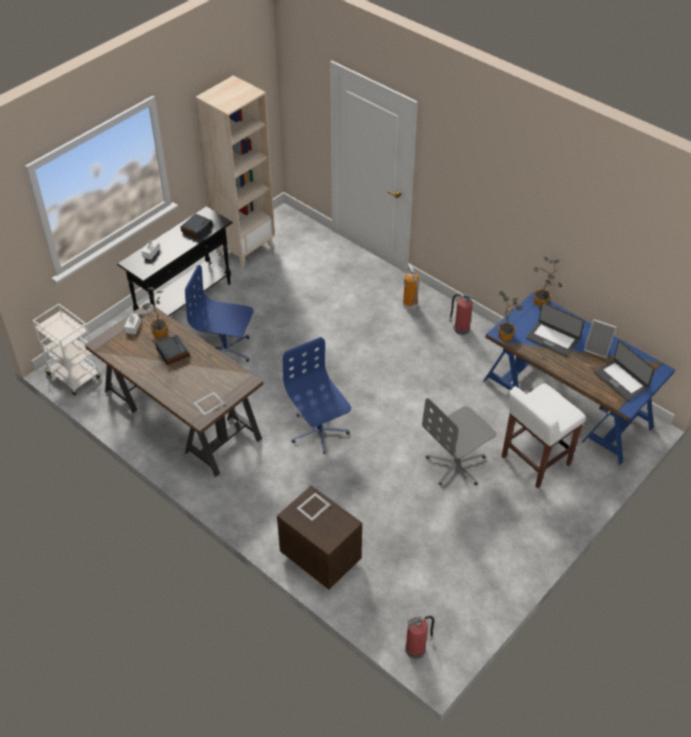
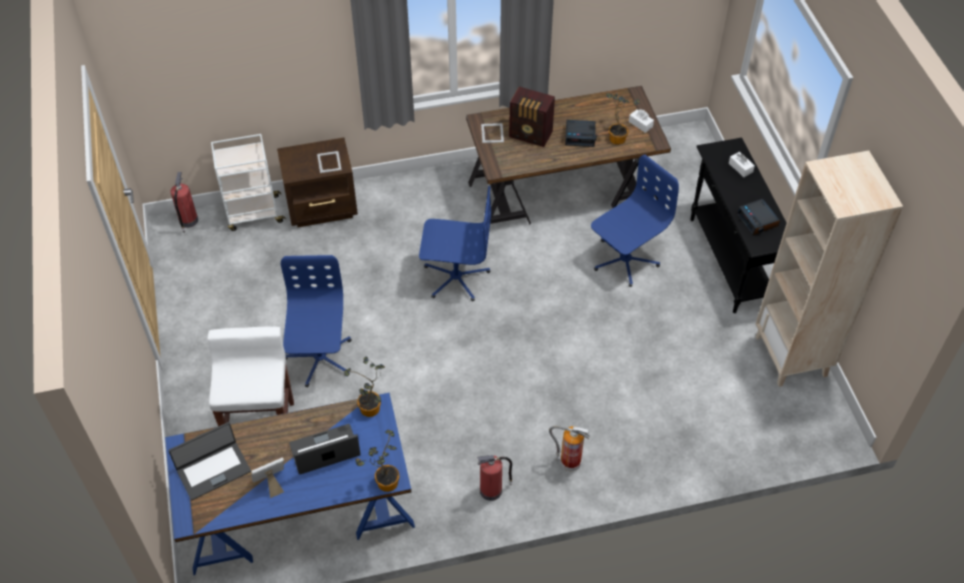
camera: 125 degrees right, 5 degrees up
(74, 376) = (674, 140): white cart -> white cart (253, 213)
(193, 380) = (531, 135): none -> radio
(456, 465) = (319, 358): grey office chair -> blue office chair
(621, 380) = (213, 470): laptop -> laptop turned 150 degrees clockwise

